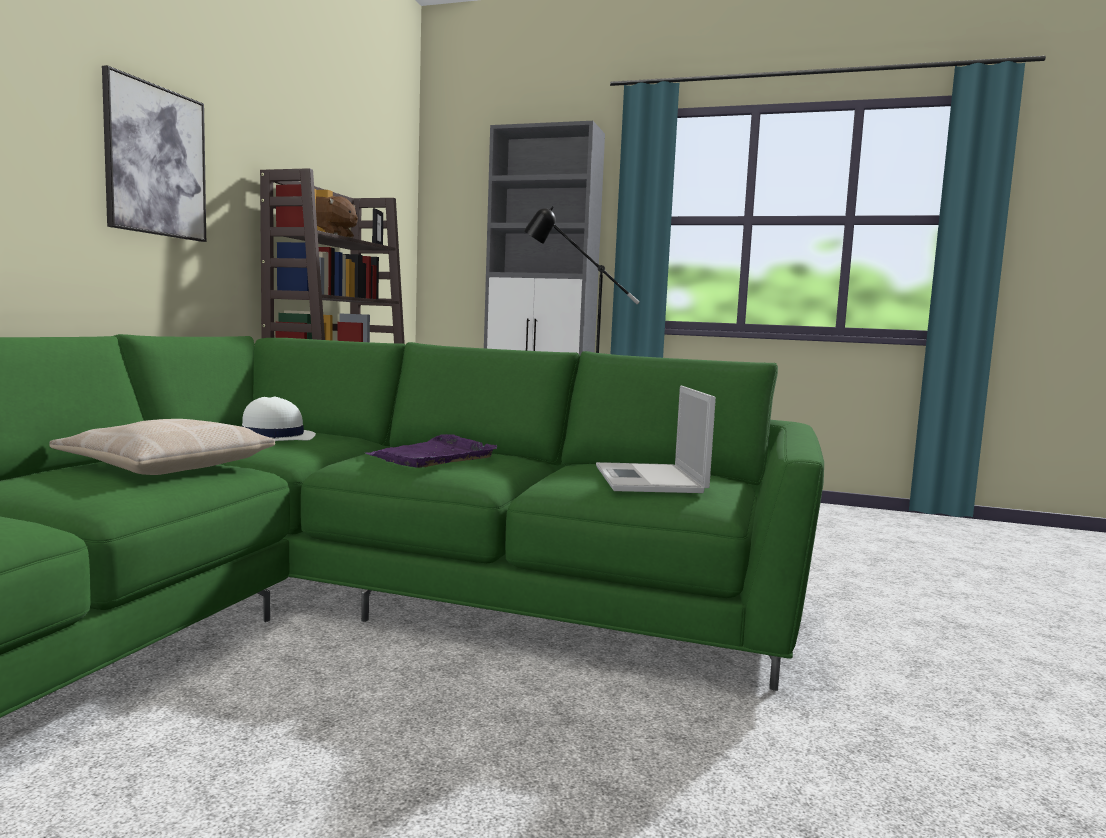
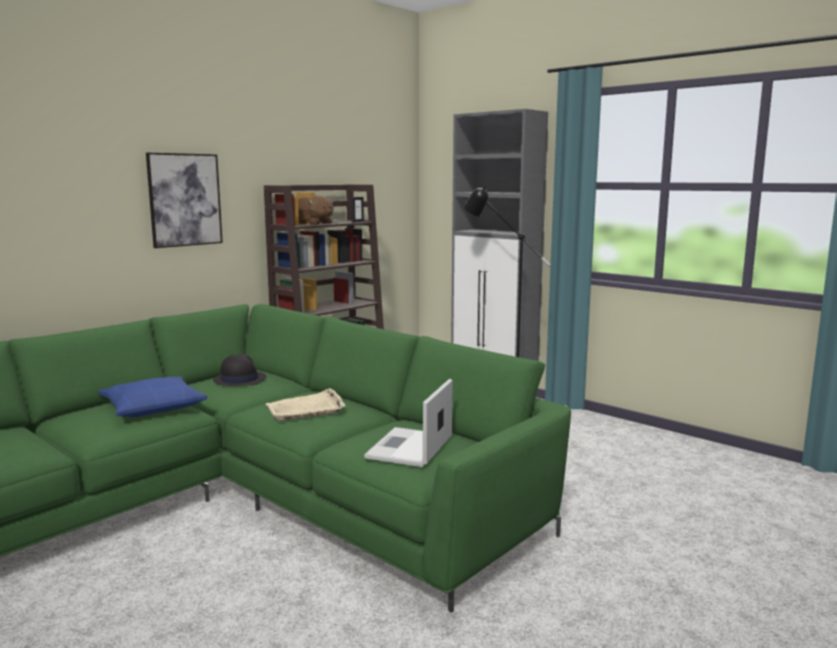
camera: 25 degrees right, 5 degrees up
(167, 465) = (153, 407): beige pillow -> blue pillow
(272, 437) = (239, 379): white hat -> black hat
(432, 456) = (306, 409): purple tray -> beige tray

